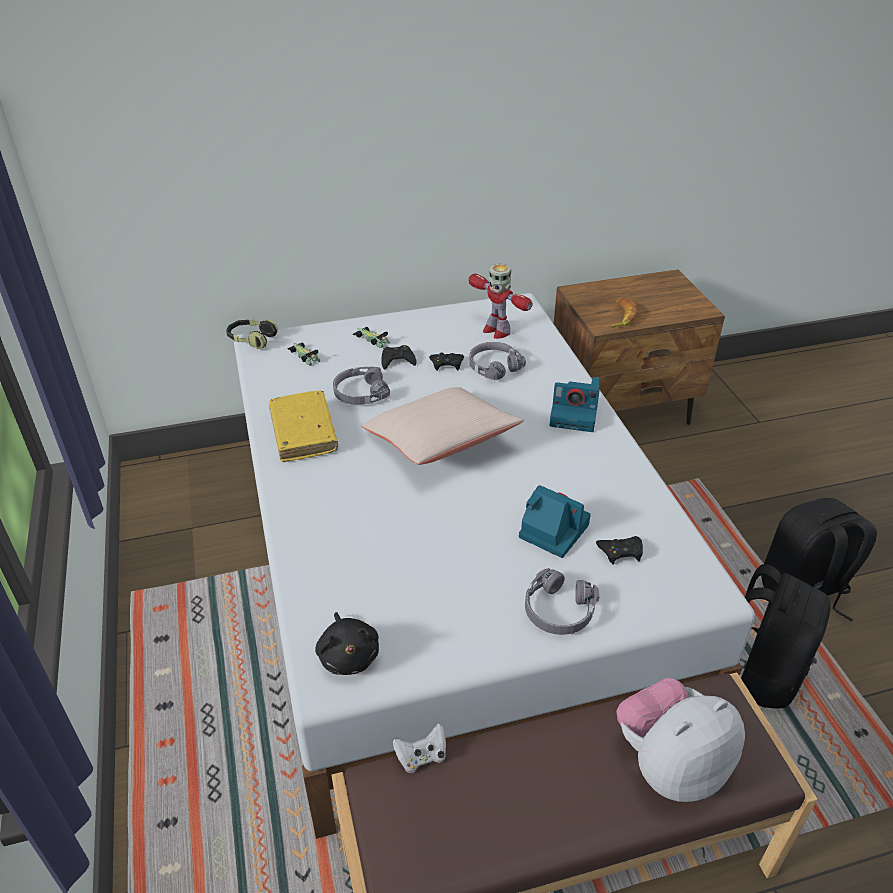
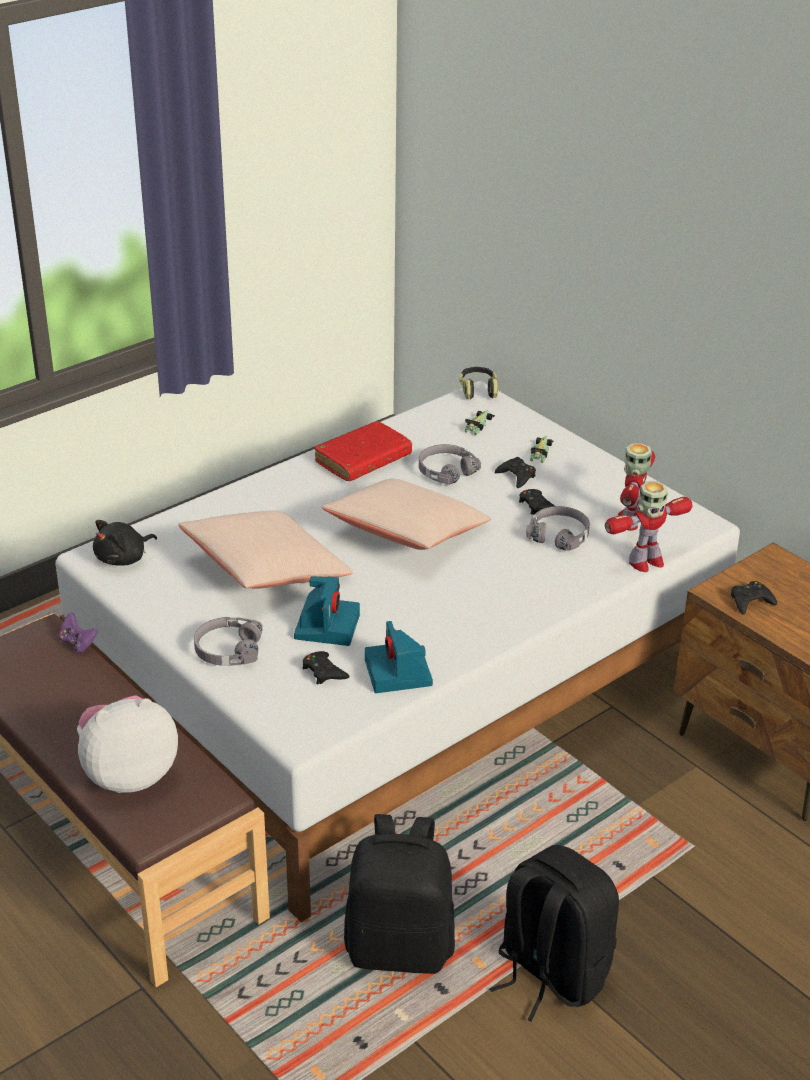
camera: 65 degrees right, 5 degrees down
(303, 433) = (363, 460): yellow book -> red book
(421, 757) = (77, 643): white game controller -> purple game controller
(441, 546) = (266, 570): none -> beige pillow
(552, 341) = (645, 562): none -> toy robot
(575, 414) = (517, 604): camera -> camera (399, 674)
(620, 316) = (750, 601): banana -> black game controller
(670, 765) = (129, 774): plush toy -> plush toy turned 60 degrees counterclockwise

